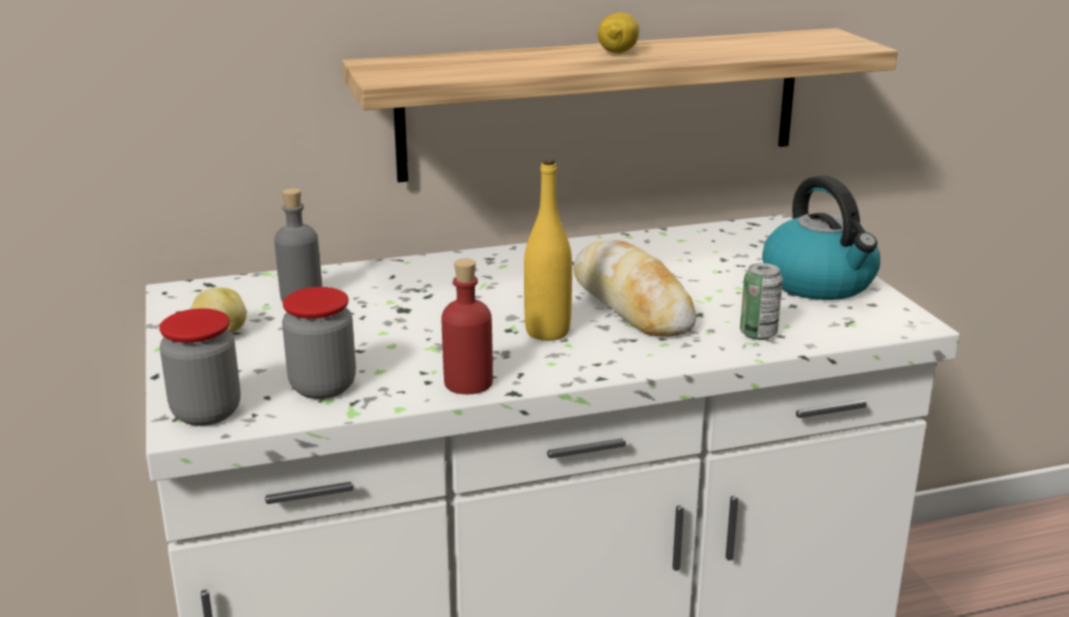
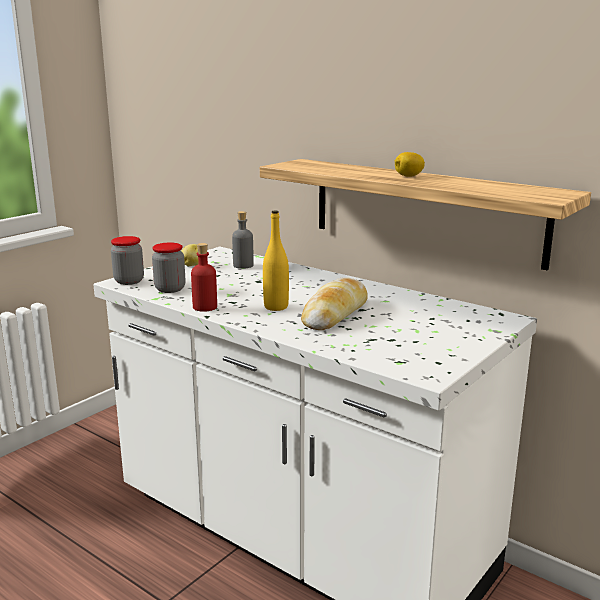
camera: 55 degrees right, 5 degrees down
(758, 333) = (346, 344): can -> none
(820, 283) = (443, 345): kettle -> none

